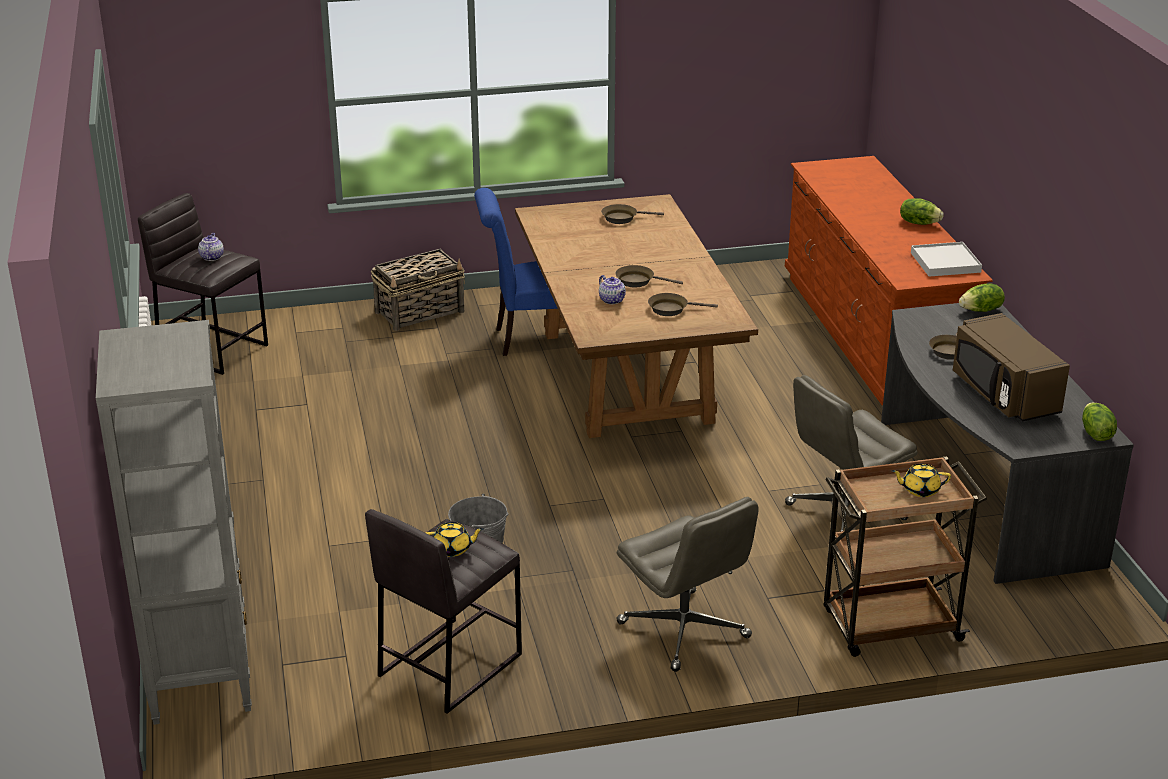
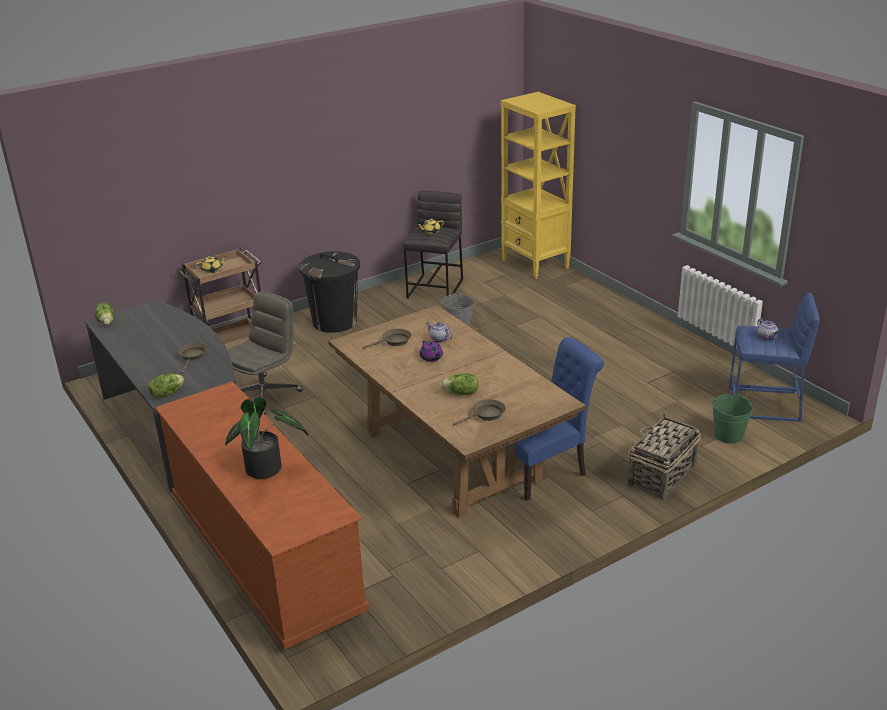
camera: 160 degrees right, 0 degrees up
(201, 677) = (535, 264): grey bookcase -> yellow bookcase
(213, 348) = (764, 405): grey stool -> blue stool
(300, 330) = (728, 435): none -> green bucket
(638, 281) = (431, 358): brown frying pan -> purple teapot
(685, 631) = (334, 321): grey office chair -> black trash can
(867, 204) = (267, 470): none -> potted plant
(919, 223) = (216, 456): lettuce -> lettuce (461, 393)
(945, 262) = (193, 415): white tray -> none
(1003, 394) = (159, 334): brown microwave -> none

